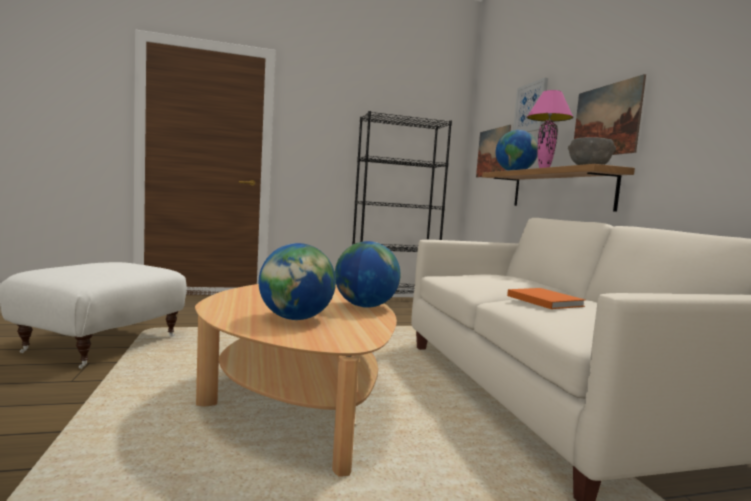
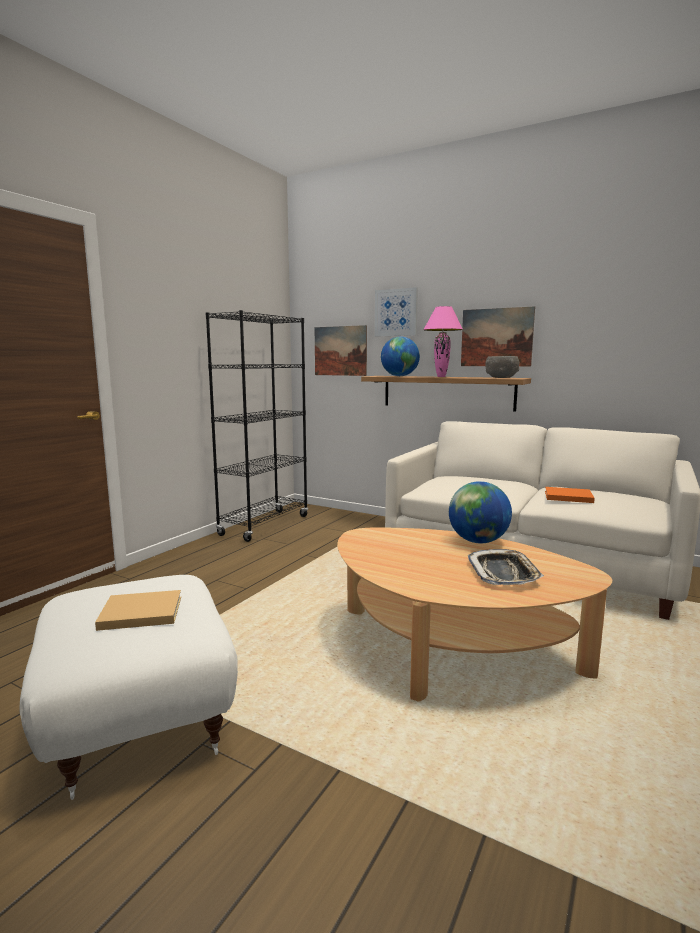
camera: 45 degrees left, 5 degrees up
(95, 268) = (138, 613): none -> beige book
(296, 318) = (503, 573): globe -> tray

